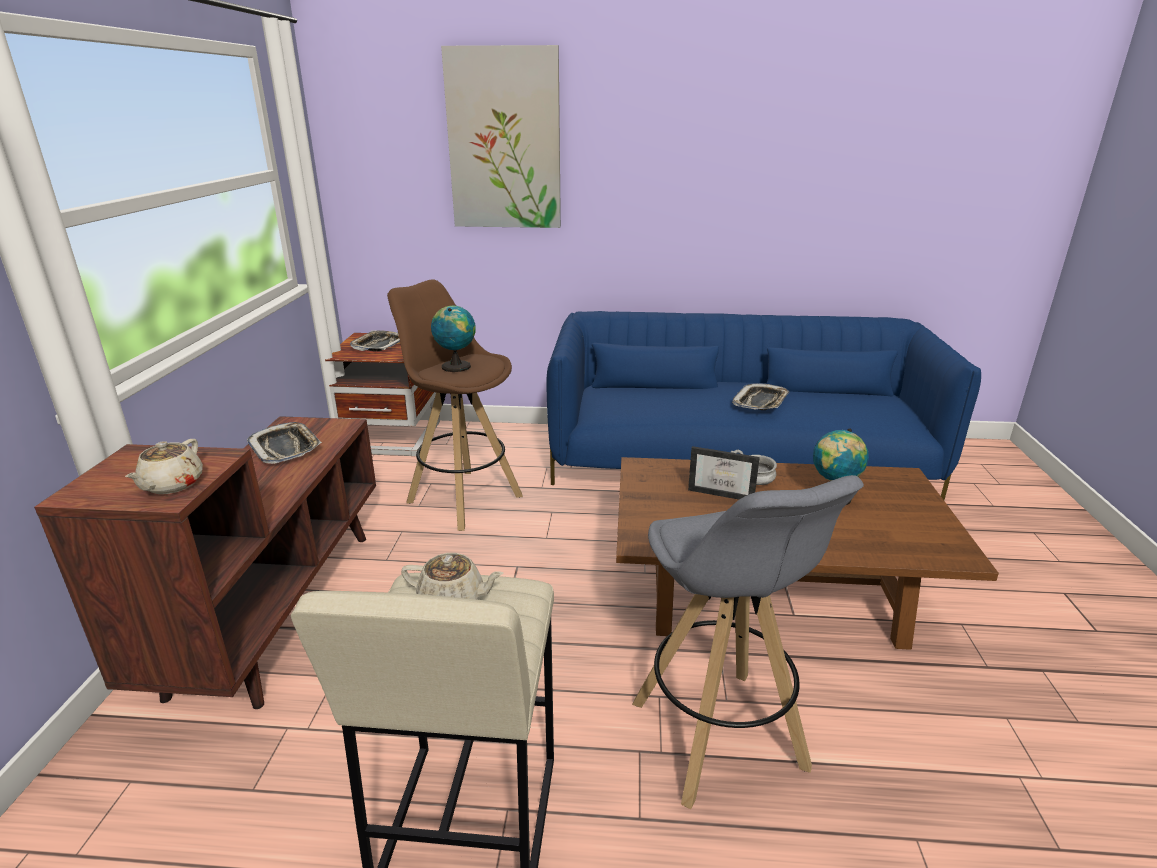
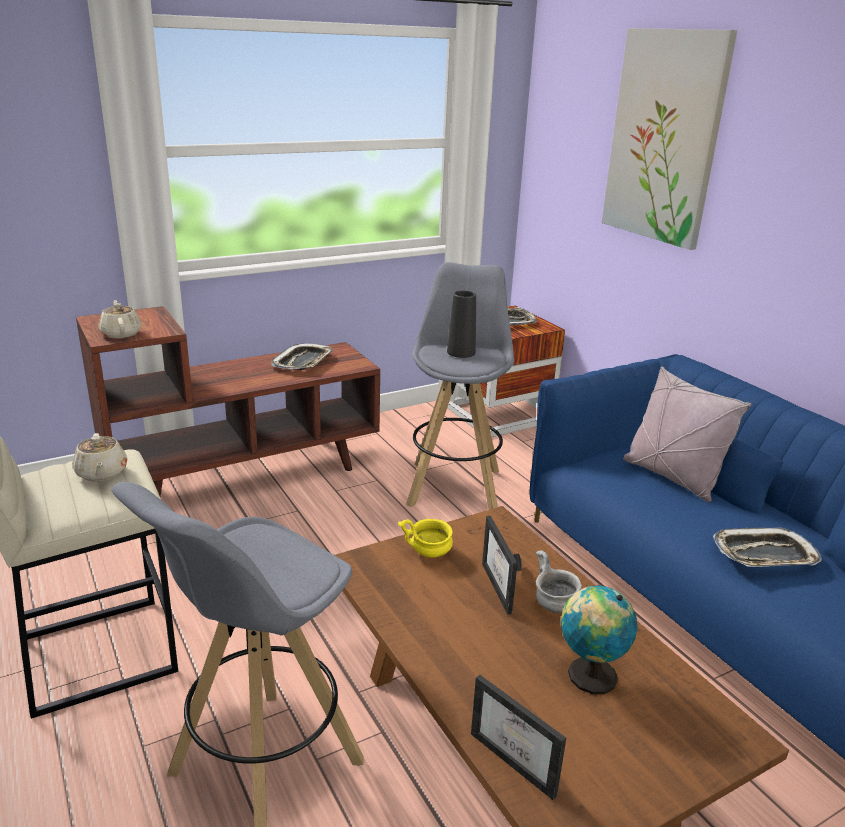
camera: 55 degrees right, 0 degrees up
(171, 485) = (121, 333): beige teapot -> beige teapot turned 90 degrees clockwise
(456, 366) = (461, 352): globe -> black vase
(463, 497) = (455, 485): brown stool -> grey stool
(652, 392) = (672, 477): none -> purple pillow
(655, 505) = (429, 552): none -> yellow bowl
(897, 549) = (520, 759): none -> picture frame

